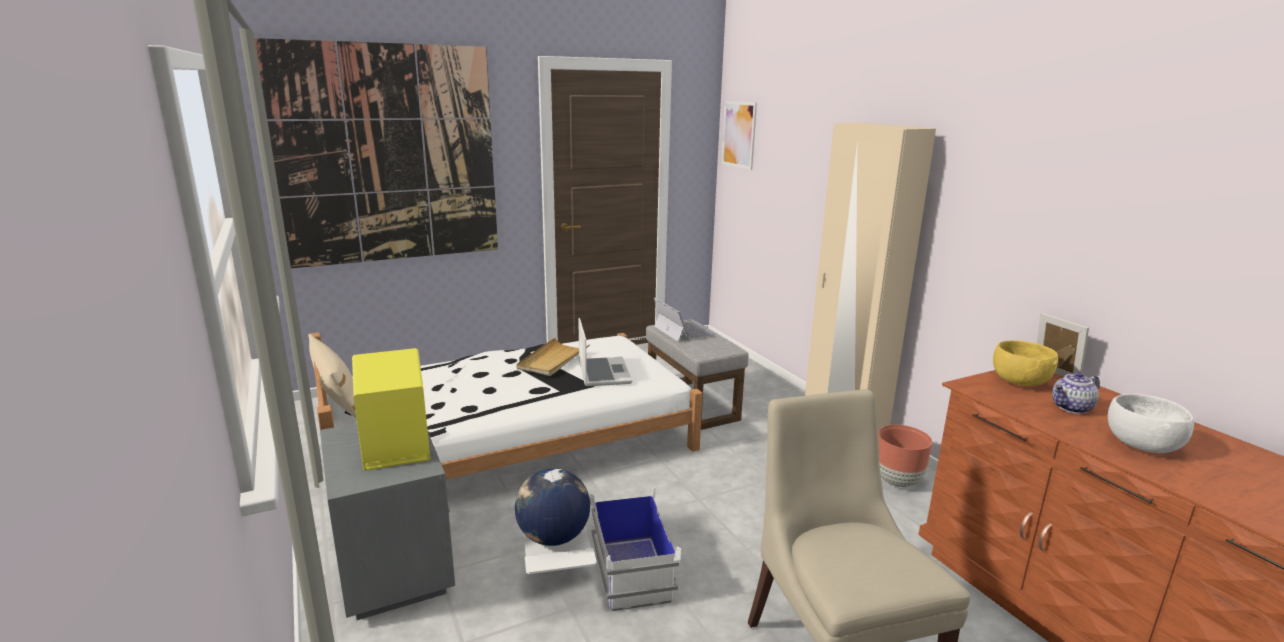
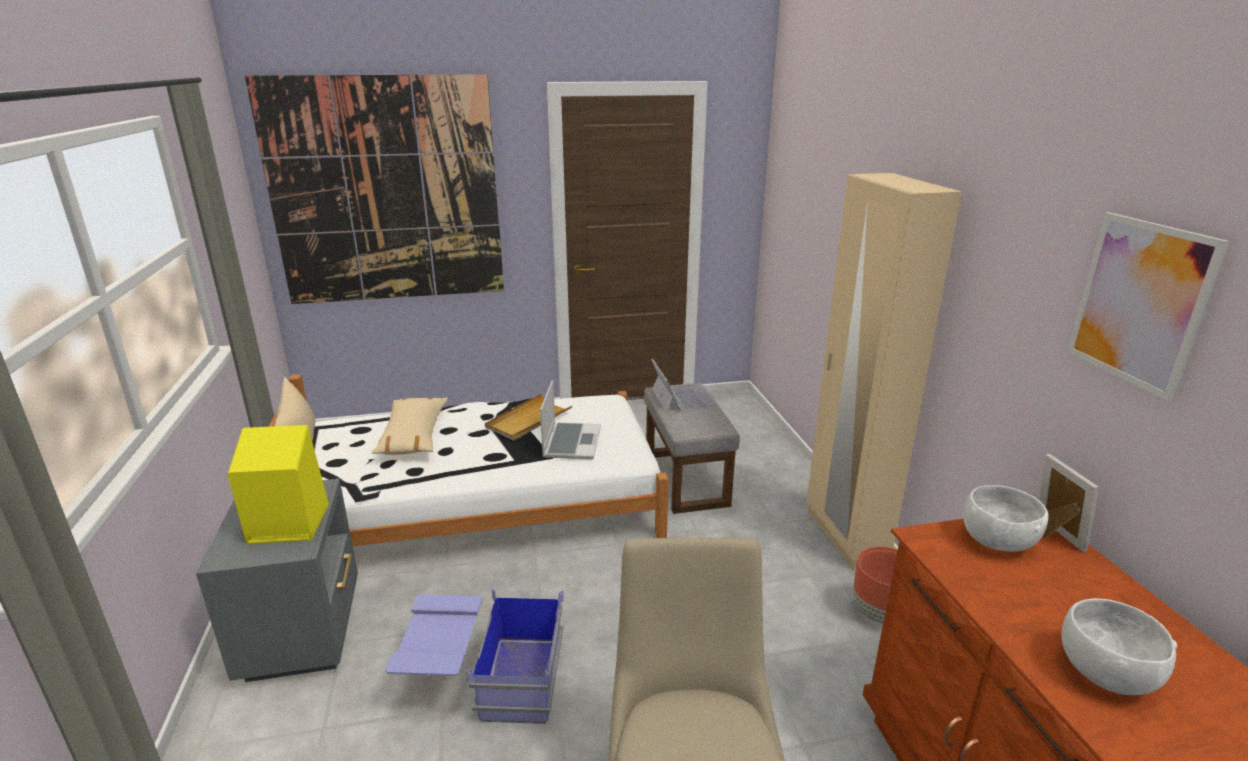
camera: 15 degrees right, 5 degrees up
(449, 381) = (413, 436): none -> beige pillow
(553, 537) = (434, 633): globe -> none
(596, 579) = (484, 679): white storage box -> blue storage box
(739, 134) = (782, 169): picture -> picture (1139, 303)
(1019, 382) = (997, 541): yellow bowl -> white bowl
(1072, 408) = (1043, 594): teapot -> none

